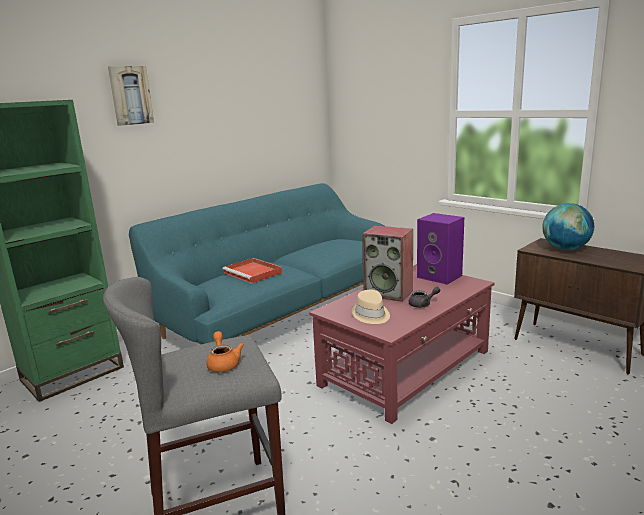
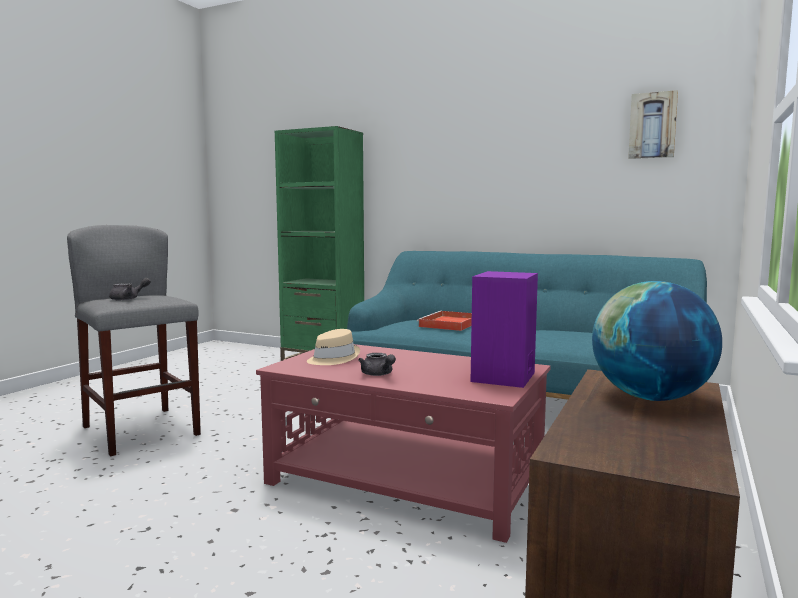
camera: 70 degrees right, 10 degrees down
(130, 95) = (430, 127): picture -> picture (652, 125)
(223, 363) = (128, 299): orange teapot -> grey teapot
(389, 293) = (411, 360): speaker -> none

